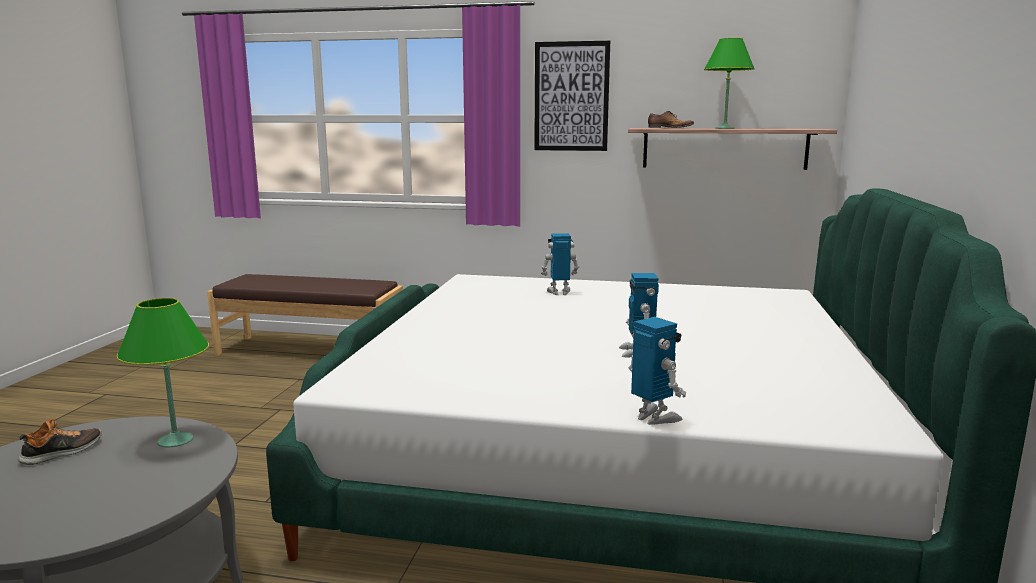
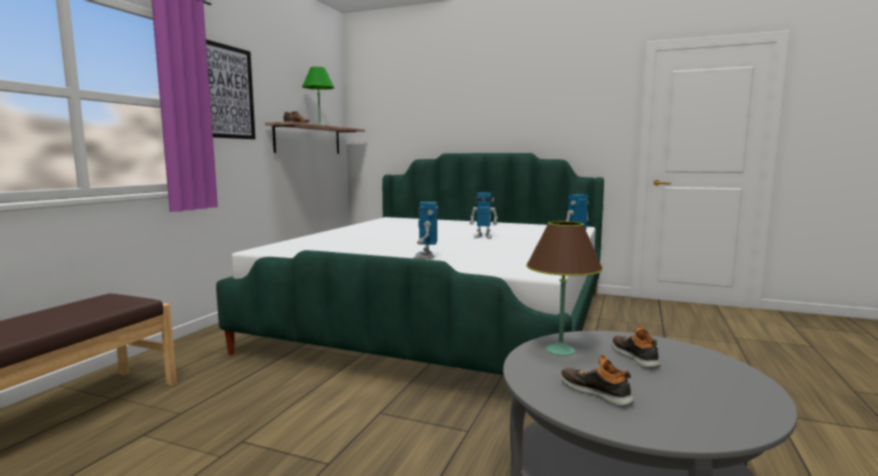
camera: 80 degrees left, 5 degrees down
(129, 480) = (635, 357): none -> shoe
(175, 440) = (560, 350): green table lamp -> brown table lamp
(559, 293) = (342, 239): toy robot -> toy robot (425, 257)

